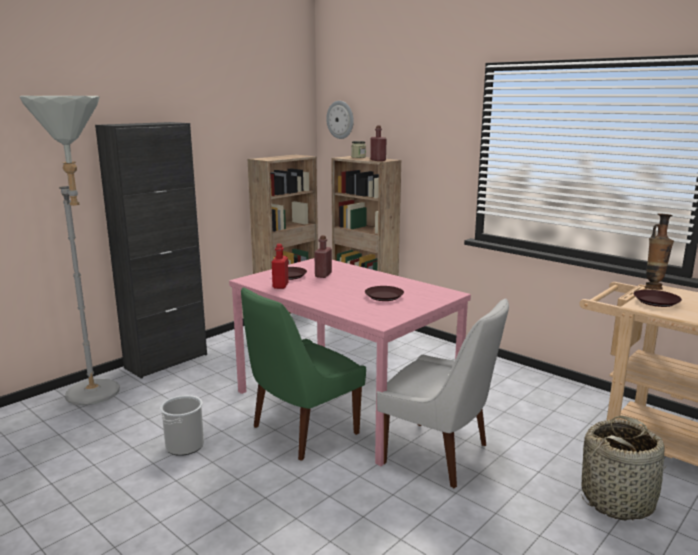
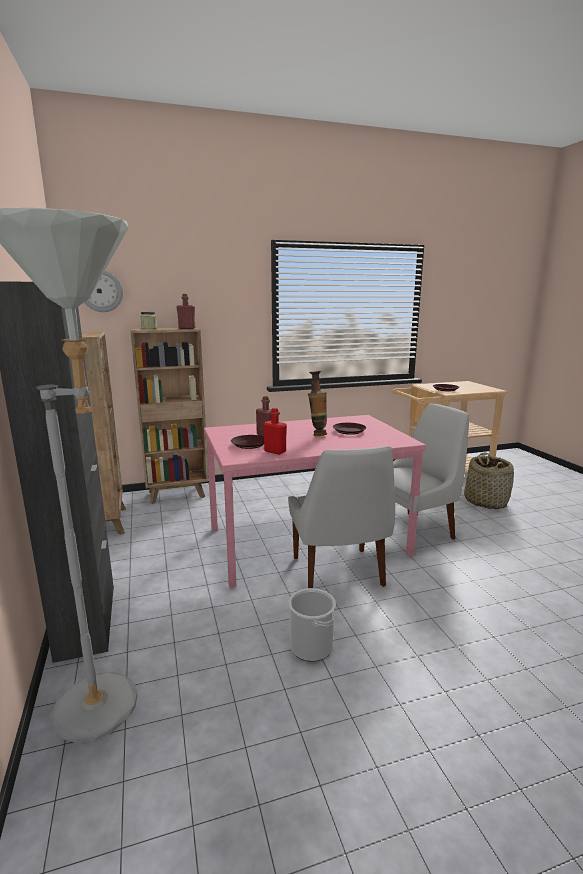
camera: 60 degrees left, 0 degrees up
(301, 431) = (338, 573): green chair -> white chair
(653, 288) = (422, 385): vase -> vase (317, 434)

